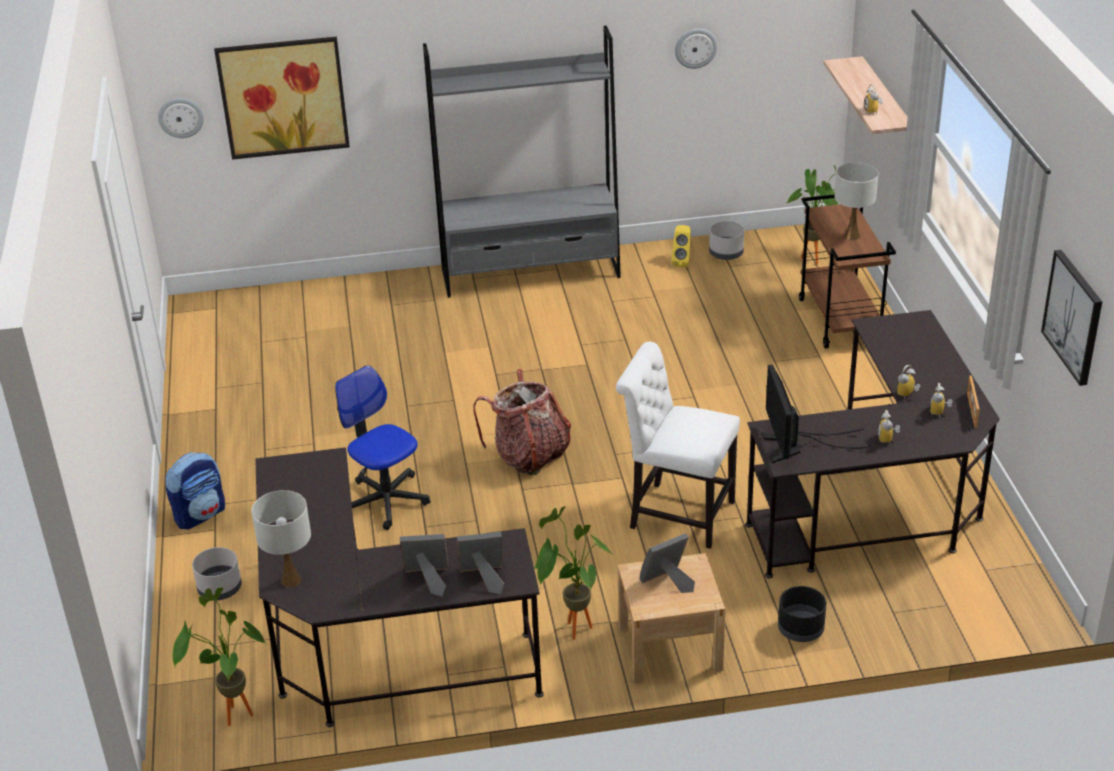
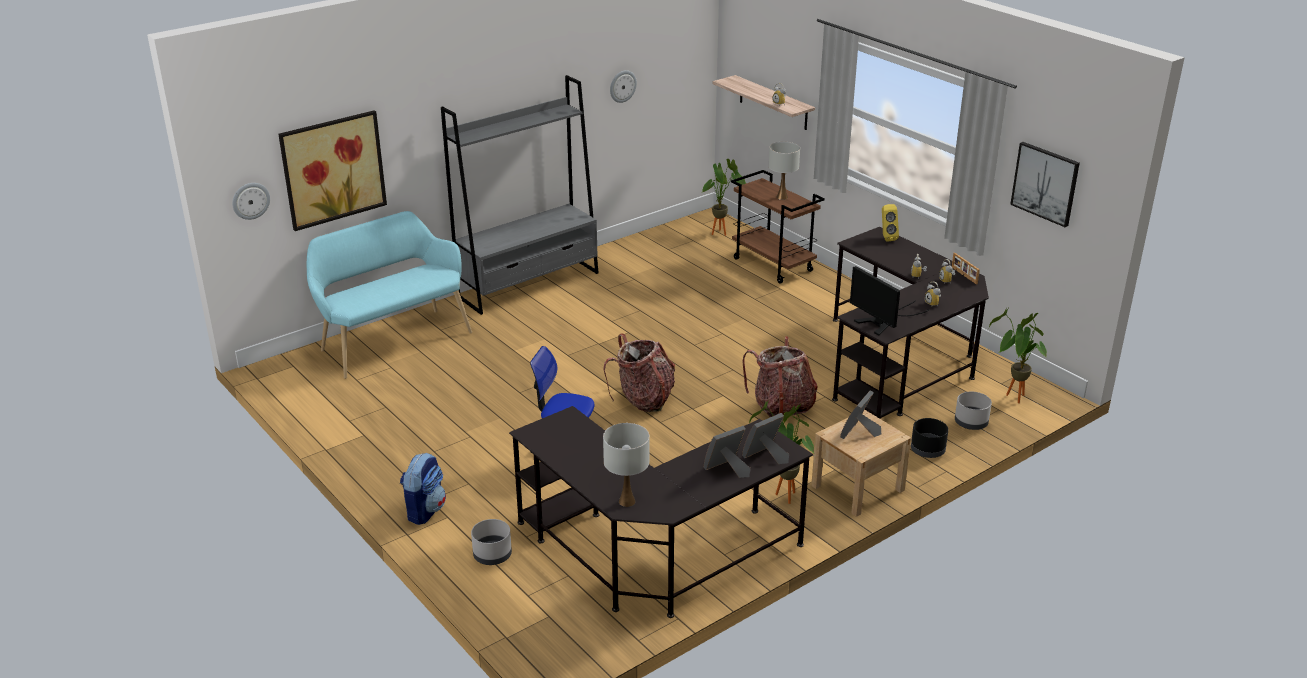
camera: 30 degrees left, 5 degrees down
(230, 714) = (587, 636): potted plant -> potted plant (1011, 398)
(333, 304) = (392, 340): none -> turquoise bench
(676, 514) = (781, 406): white chair -> backpack
(682, 262) = (633, 254): yellow speaker -> yellow speaker (886, 238)
(726, 253) = (658, 242): grey planter -> grey planter (971, 423)

